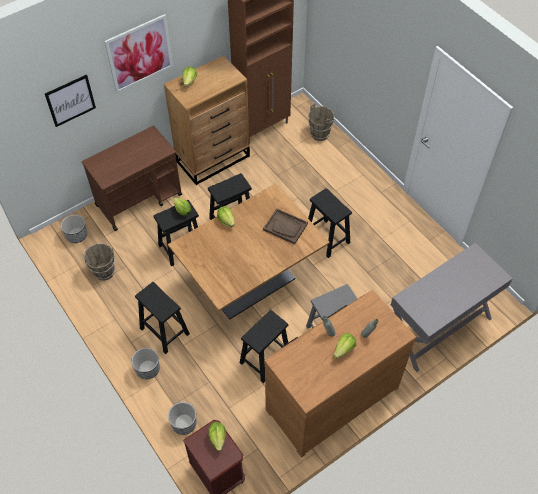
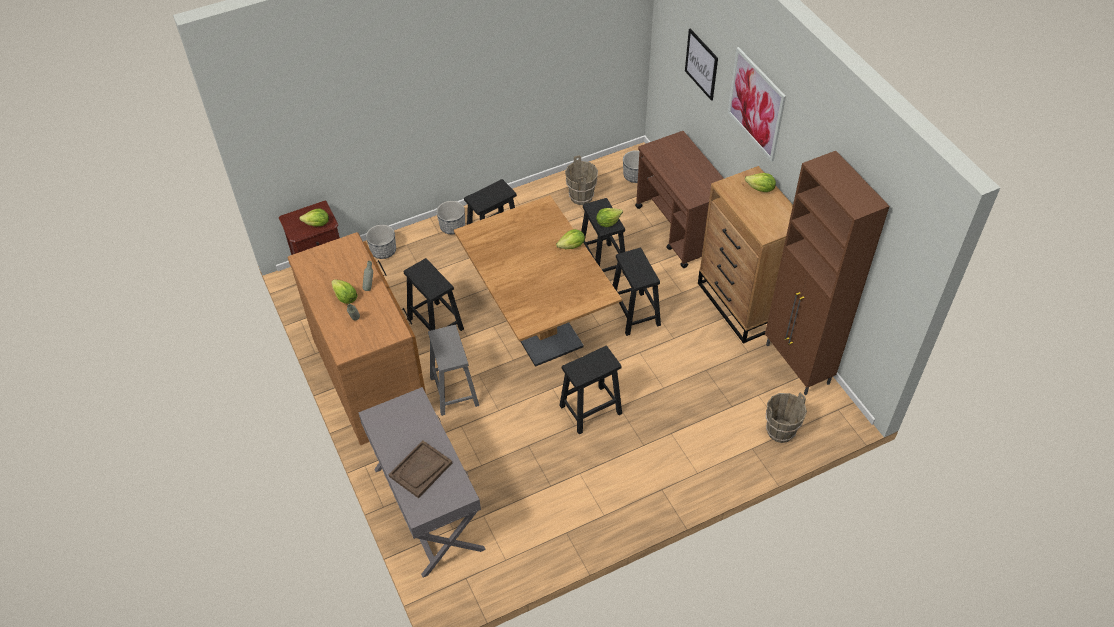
camera: 100 degrees right, 5 degrees down
(285, 227) = (551, 299): brown tray -> brown tray (420, 470)

